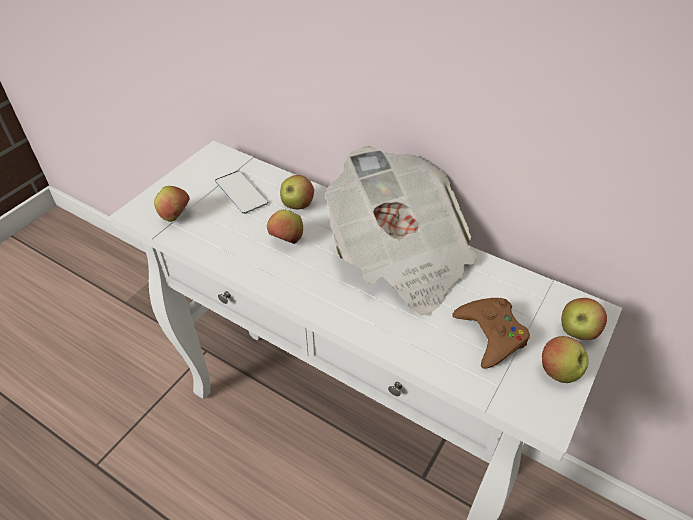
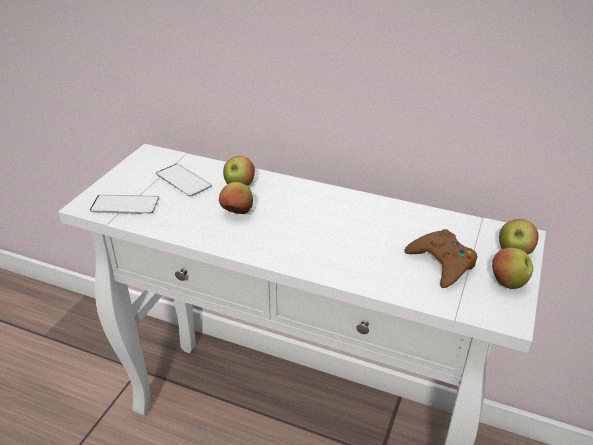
camera: 10 degrees left, 10 degrees down
(175, 216) = (125, 205): apple -> phone
(400, 257) = (344, 215): newspaper -> none

